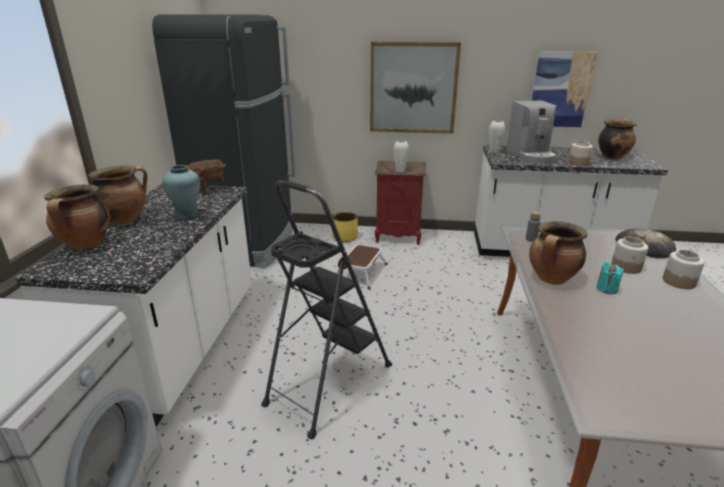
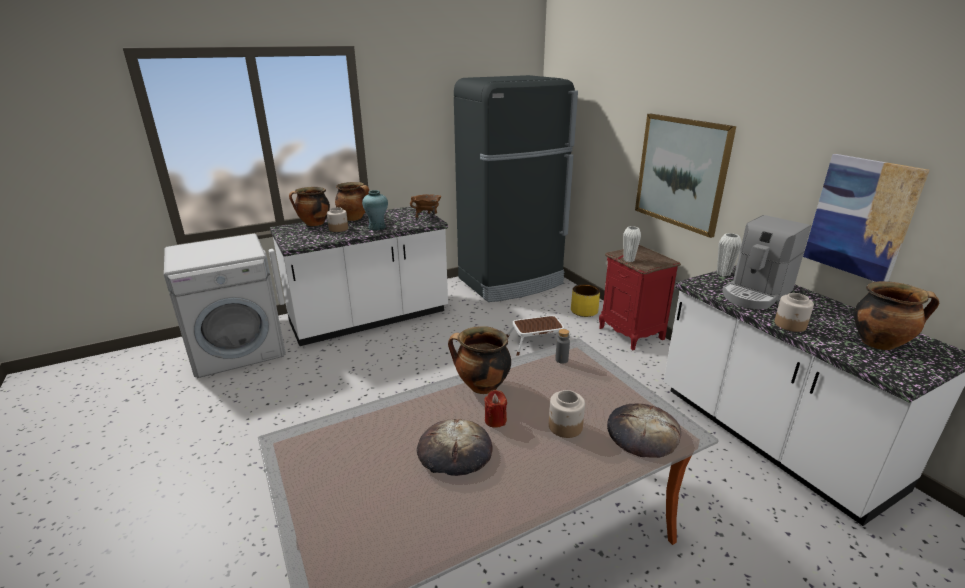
camera: 55 degrees right, 0 degrees up
(328, 384) = (381, 385): step ladder -> none
(606, 289) = (495, 420): turquoise candle -> red candle
(647, 318) = (454, 451): none -> bread
(678, 281) = (570, 468): jar -> jar (339, 229)

